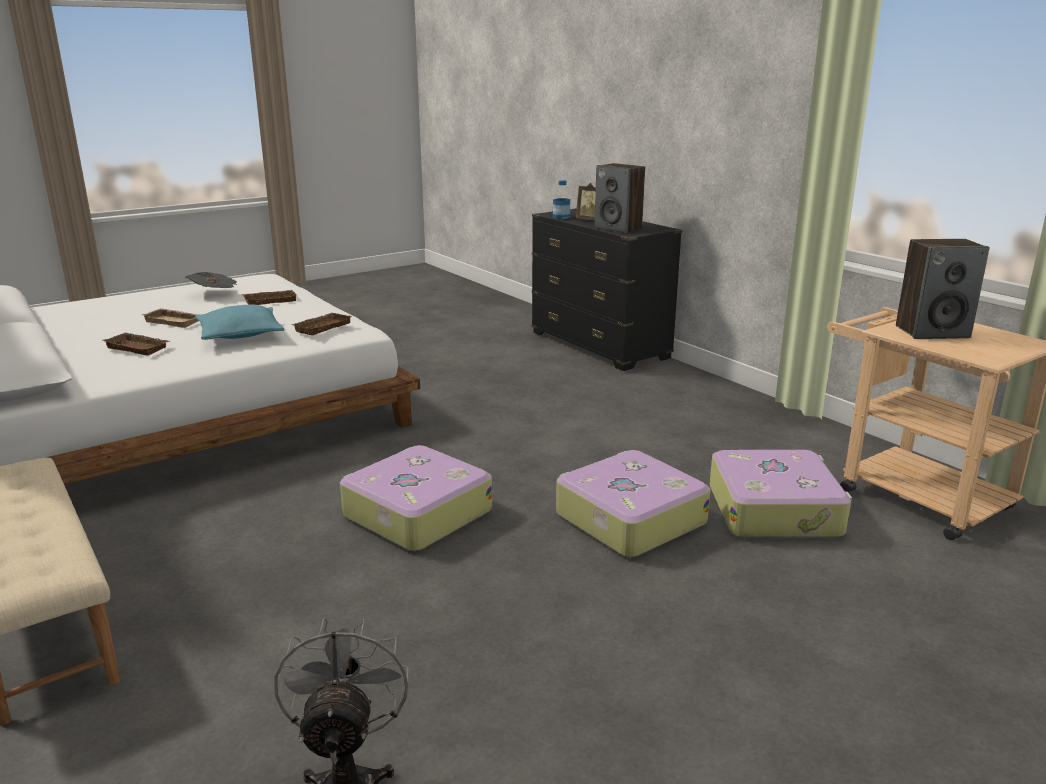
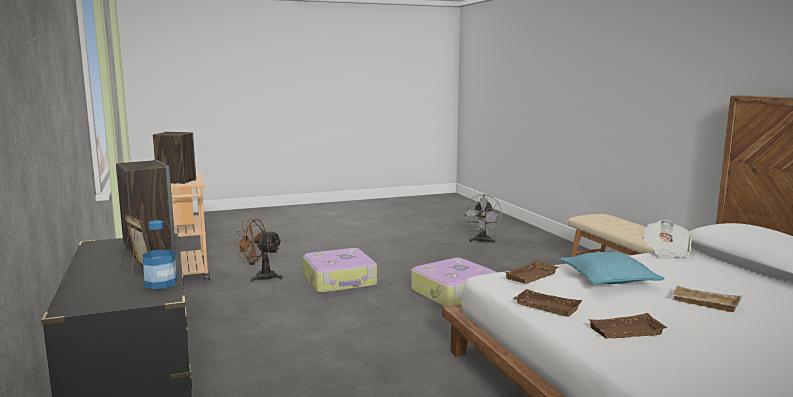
camera: 165 degrees left, 10 degrees down
(139, 347) = (689, 275): brown tray -> brown tray (545, 307)
(215, 294) = (727, 355): newspaper -> newspaper (666, 252)
(775, 510) = (260, 277): suitcase -> brown fan

